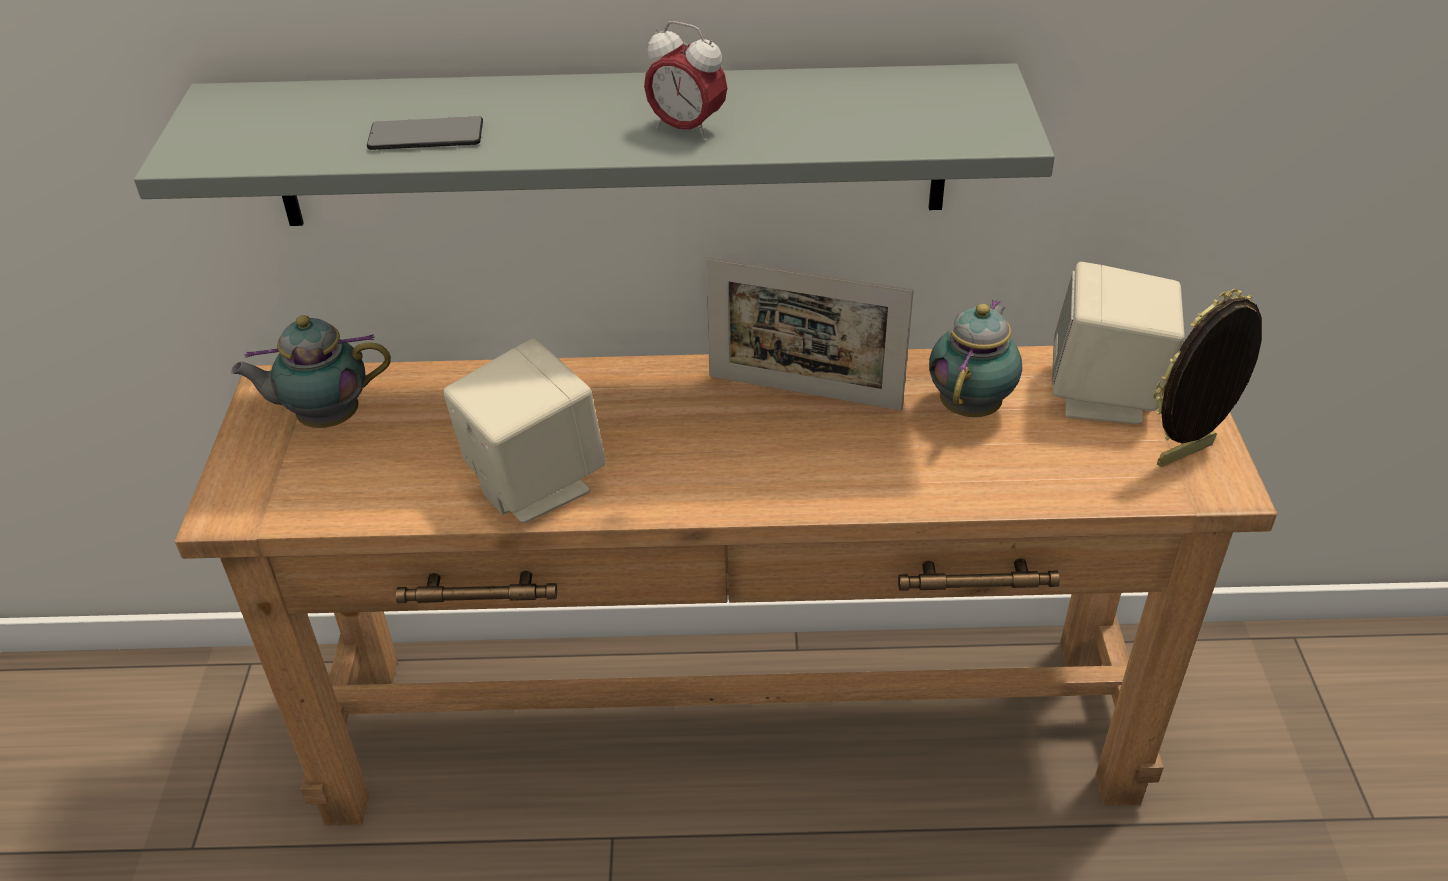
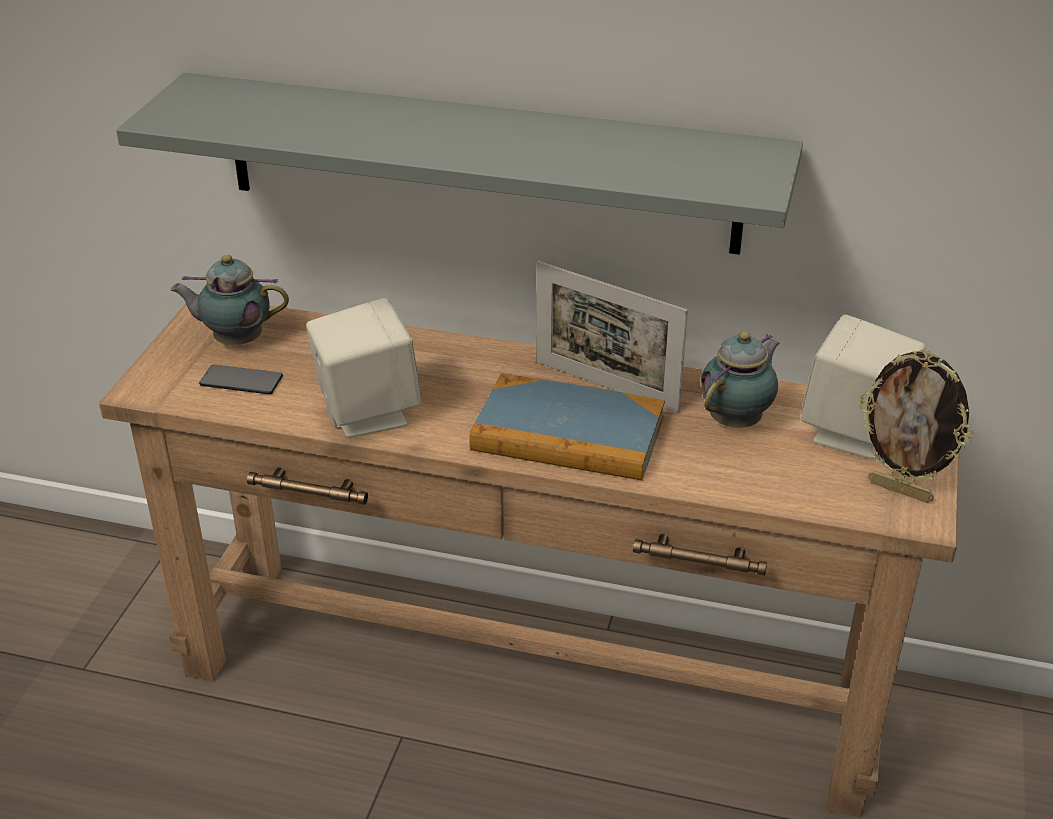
camera: 15 degrees right, 5 degrees down
(426, 136) = (325, 130): phone -> phone (241, 381)
(686, 129) = (515, 152): alarm clock -> none
(788, 464) = (568, 435): none -> book
(1187, 456) = (901, 490): picture frame -> picture frame turned 135 degrees counterclockwise

